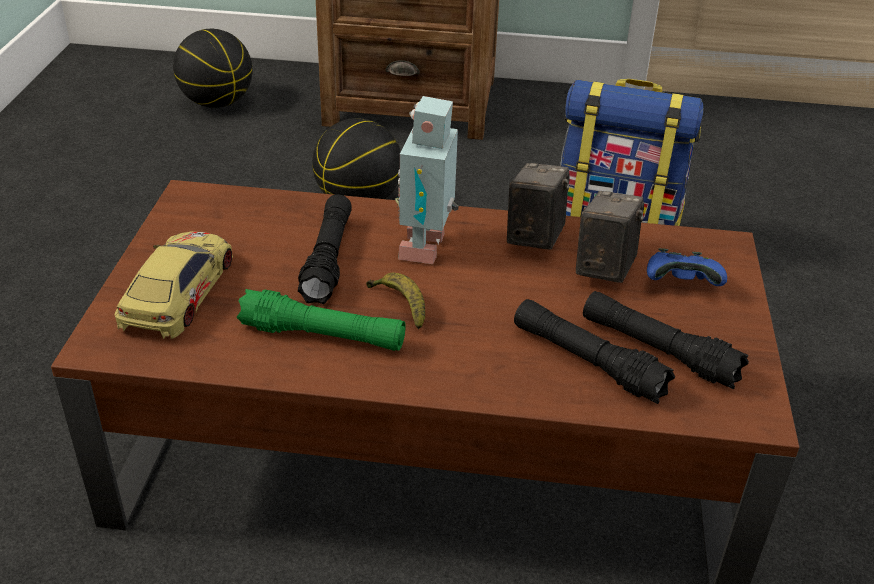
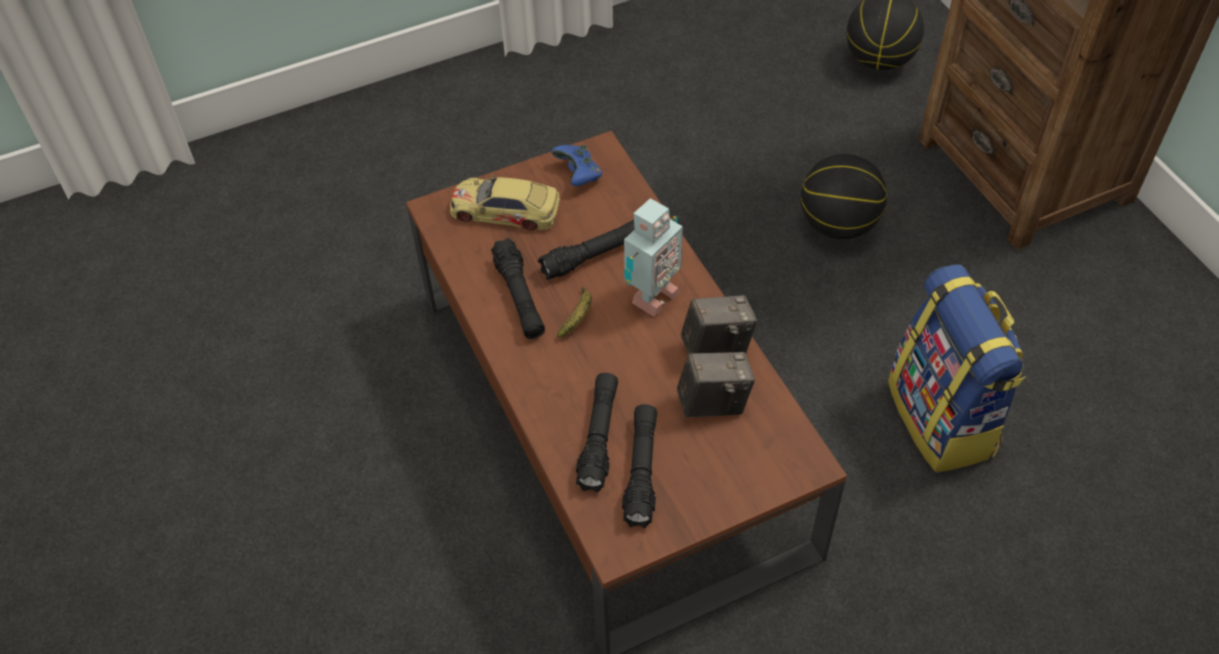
camera: 60 degrees right, 15 degrees up
(179, 292) = (505, 209): toy car -> toy car turned 150 degrees counterclockwise
(323, 336) = (519, 297): green flashlight -> black flashlight
(427, 247) = (651, 297): toy robot -> toy robot turned 150 degrees clockwise
(681, 285) = (731, 455): blue game controller -> blue game controller (578, 175)

